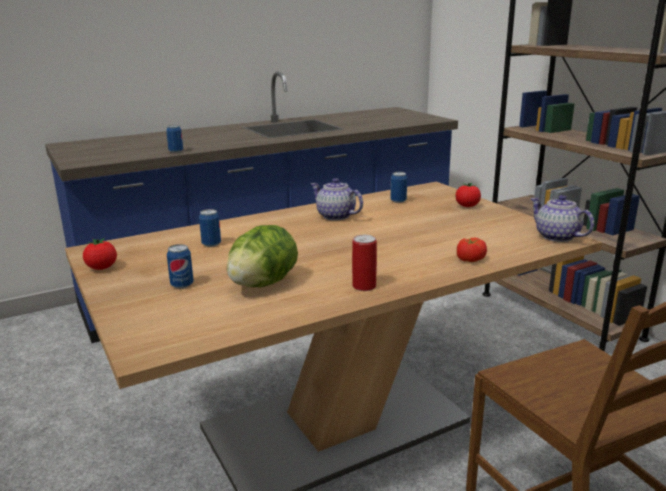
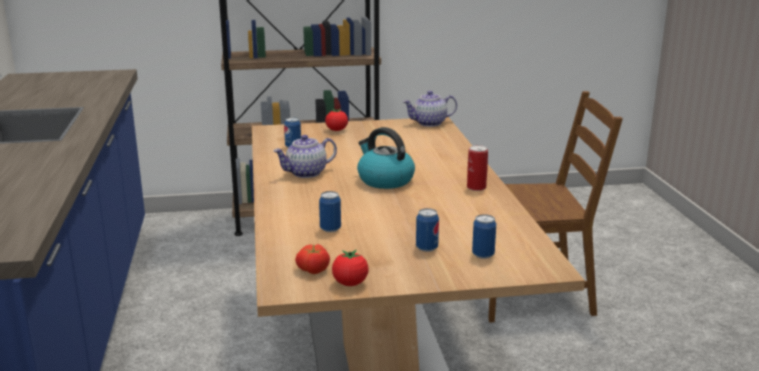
camera: 70 degrees left, 0 degrees up
(176, 151) = (48, 188): can -> can (483, 255)
(262, 284) = (447, 218): lettuce -> none
(346, 244) = (384, 180): none -> kettle
(469, 259) = (450, 151): tomato -> tomato (312, 269)

